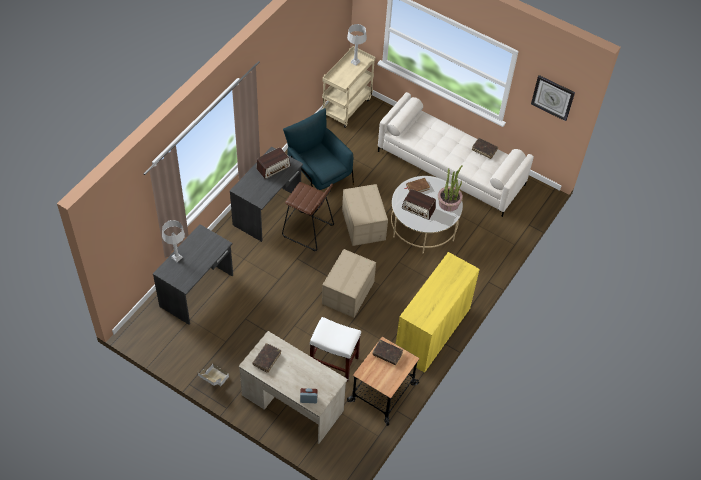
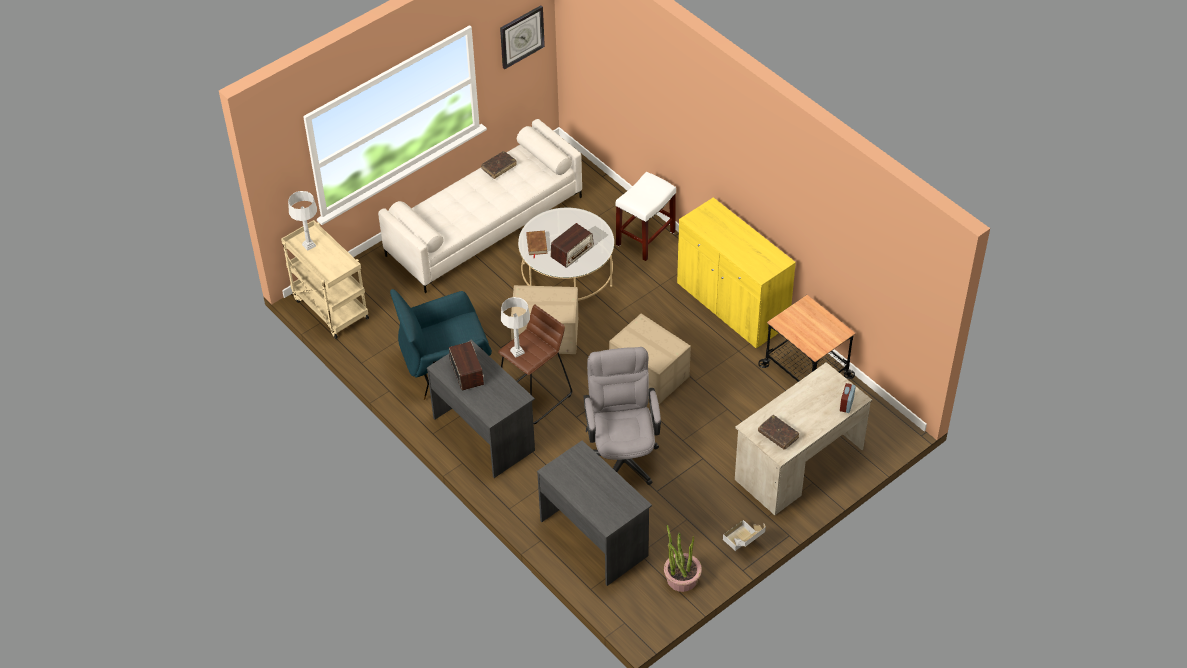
camera: 70 degrees left, 5 degrees down
(177, 257) = (588, 505): grey table lamp -> grey table lamp (517, 351)
(272, 292) = (622, 454): none -> grey office chair
(334, 362) = (750, 410): white stool -> white stool (645, 238)
(387, 354) = (794, 322): brown book -> none
(449, 203) = (573, 220): potted plant -> potted plant (681, 578)

